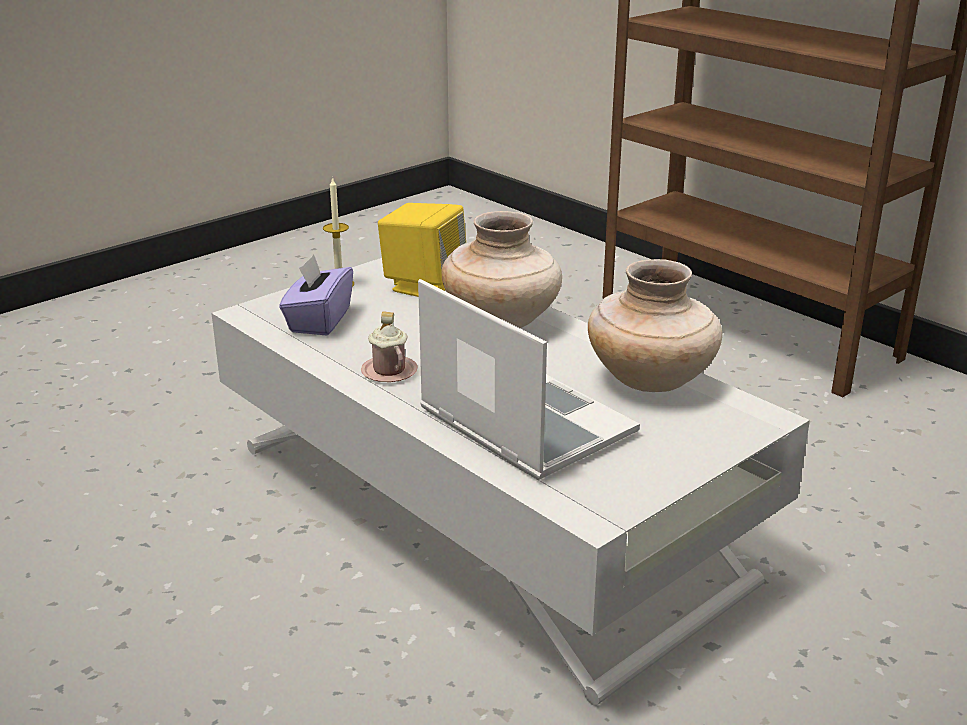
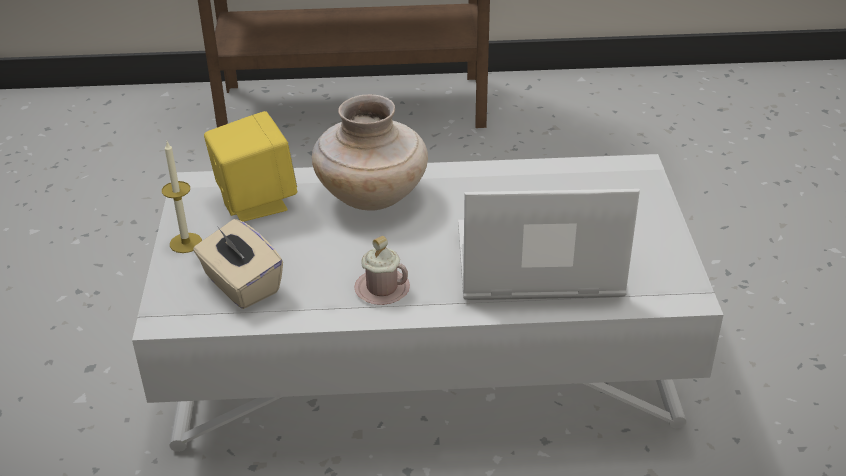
camera: 50 degrees left, 10 degrees up
(319, 321) = (241, 285): purple tissue box -> beige tissue box
(651, 380) = (541, 182): beige vase -> none

